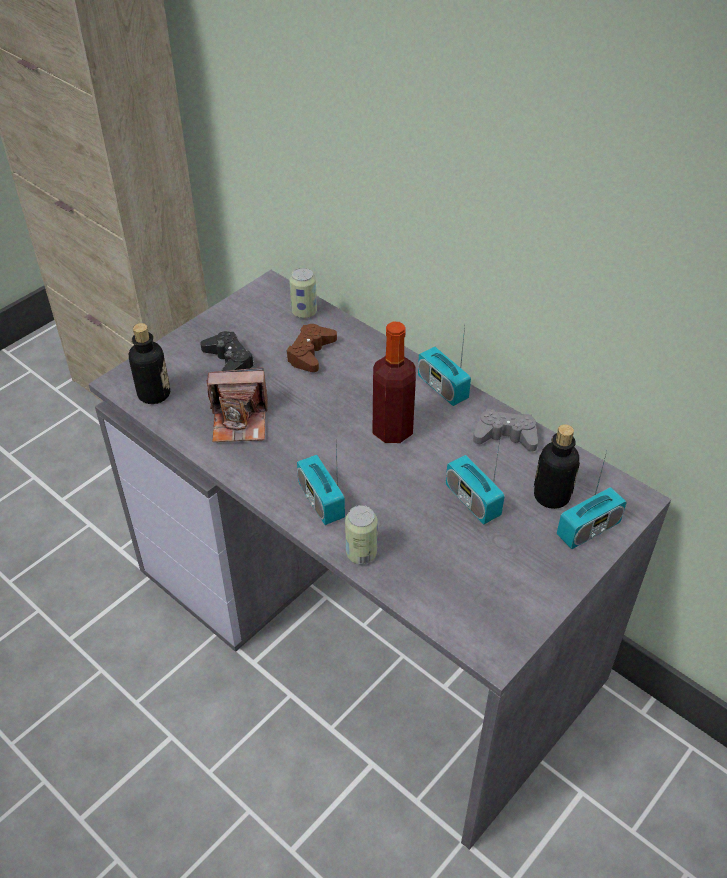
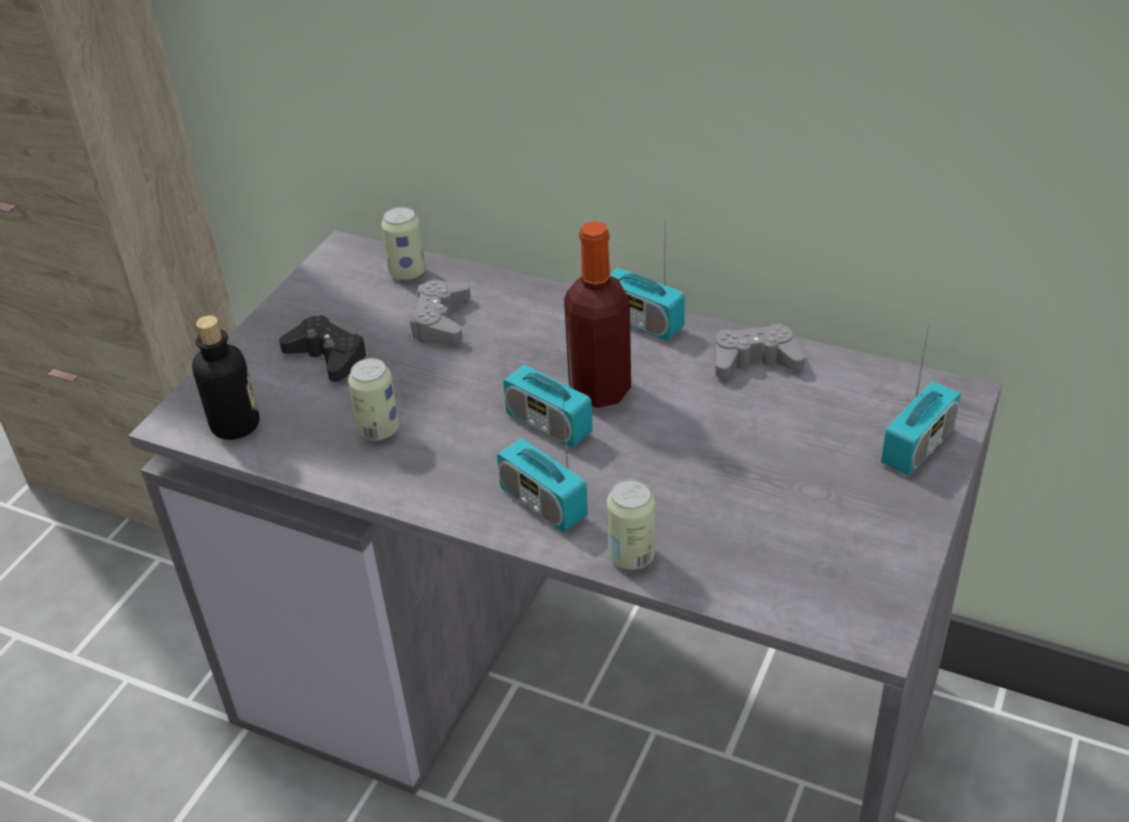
camera: 15 degrees left, 5 degrees down
(240, 421) = (379, 430): camera -> can
(310, 353) = (440, 321): brown game controller -> grey game controller
(472, 501) = (750, 450): radio -> radio (548, 424)
(551, 496) = (850, 418): bottle -> none

